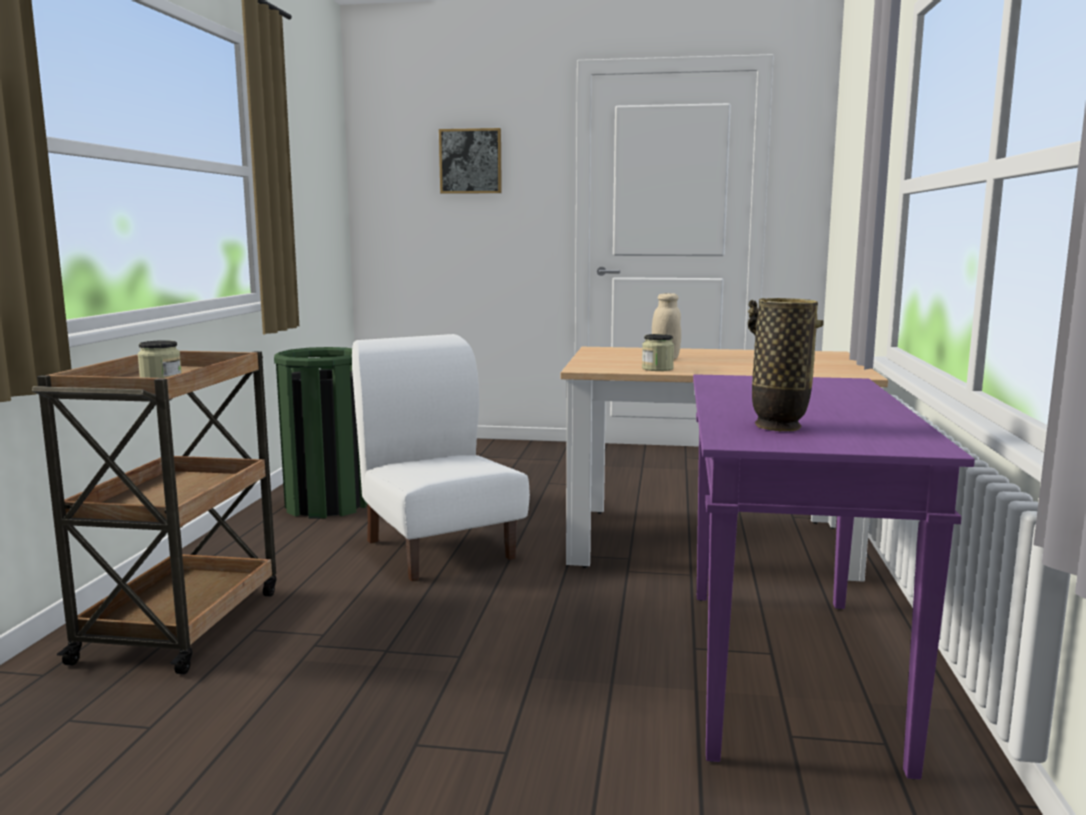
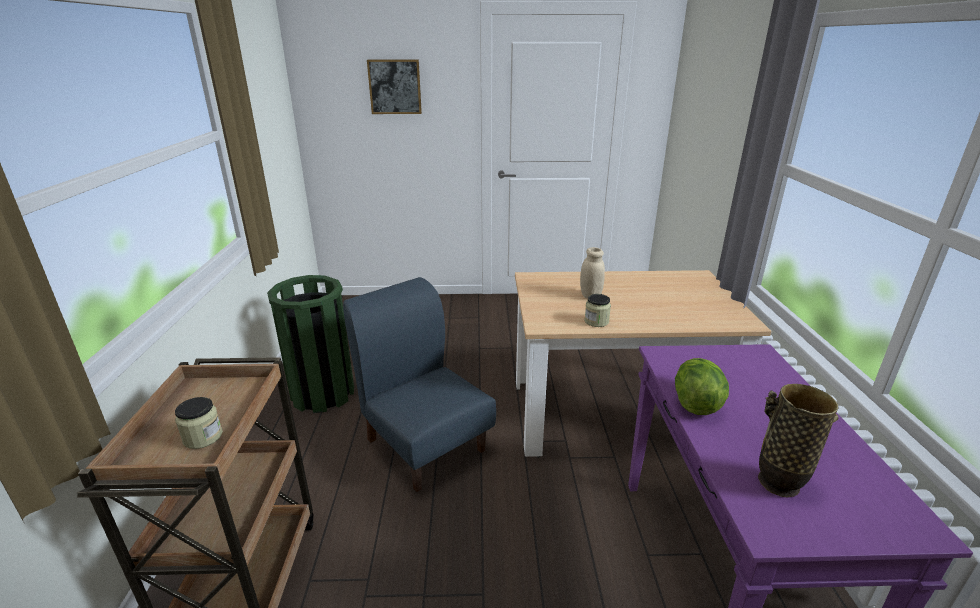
camera: 10 degrees left, 15 degrees up
(439, 548) = (425, 444): white chair -> blue chair
(728, 396) = (695, 402): none -> lettuce

